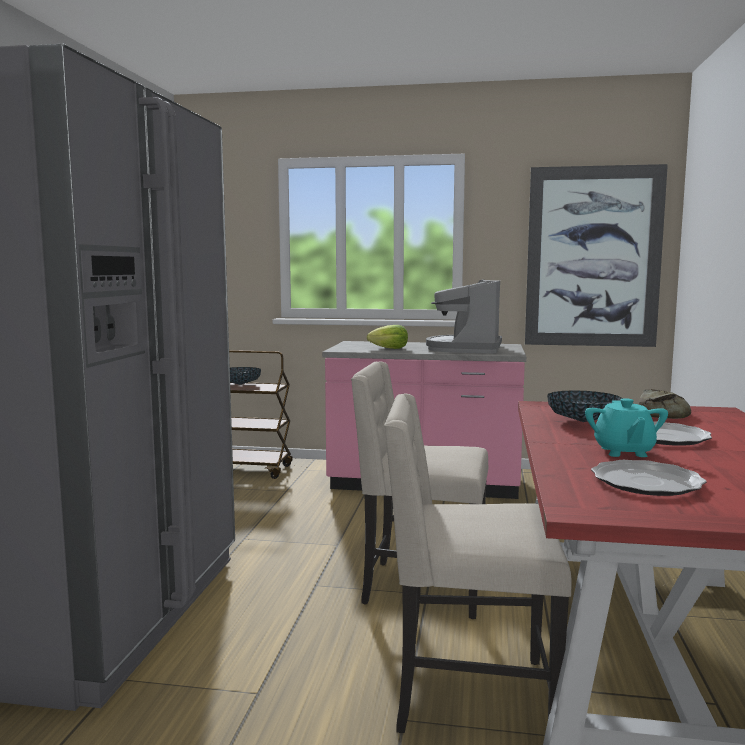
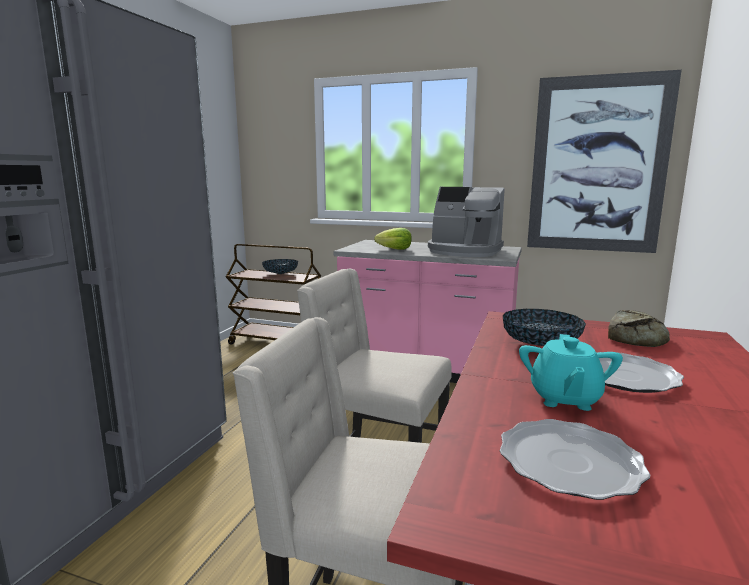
camera: 10 degrees right, 5 degrees up
(465, 349) = (464, 251): coffee machine -> coffee machine turned 90 degrees counterclockwise

